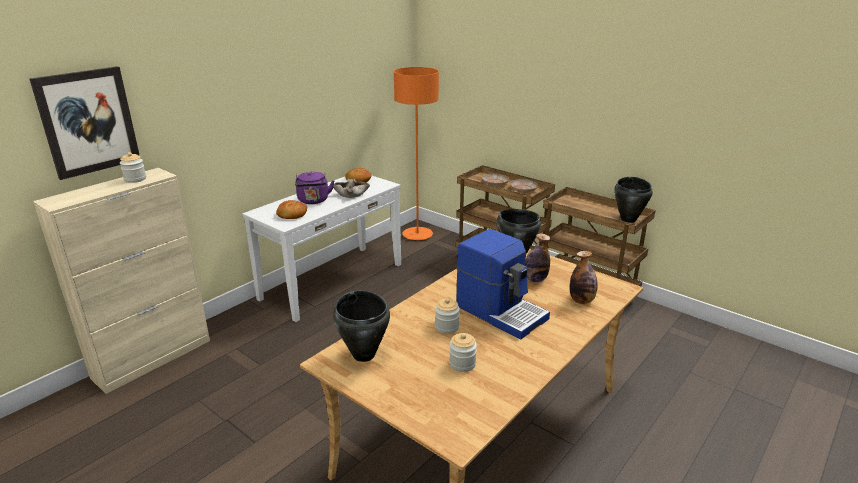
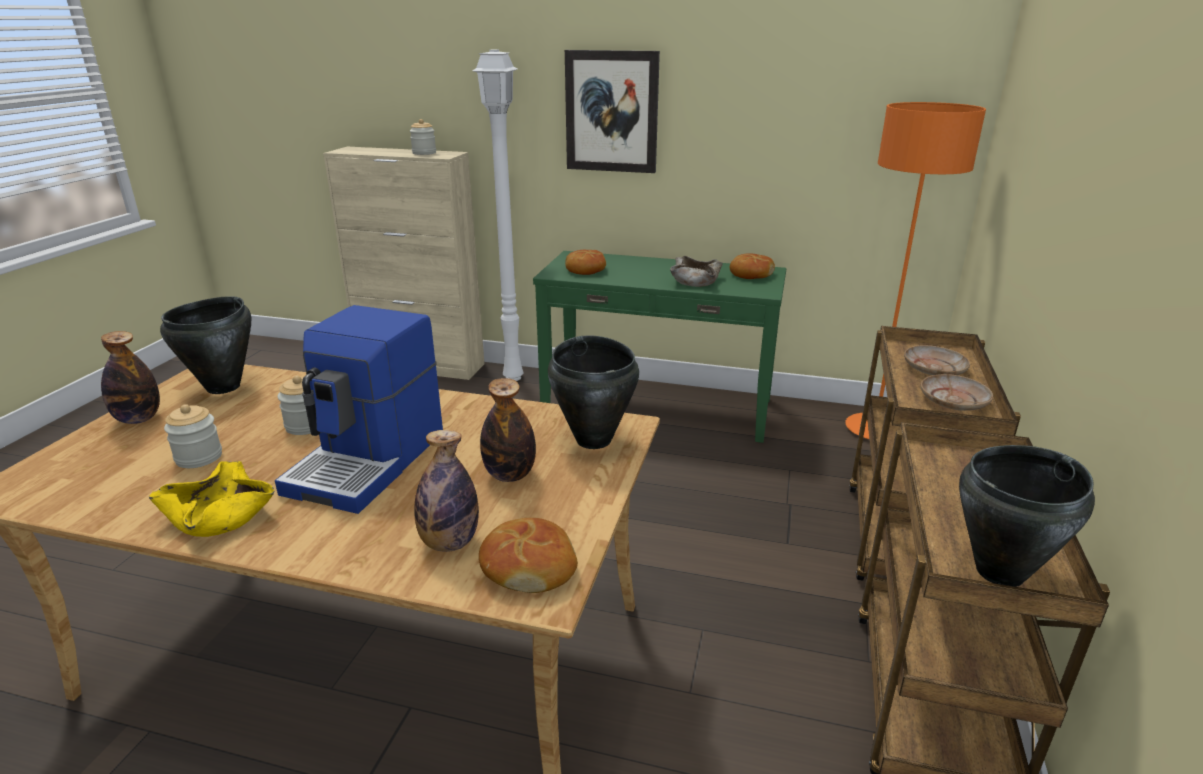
camera: 65 degrees right, 0 degrees up
(88, 122) = (406, 77): picture -> picture (611, 112)
(230, 321) = (512, 377): none -> white floor lamp
(313, 201) = (641, 269): purple kettle -> none
(332, 281) = (657, 406): white console table -> green console table
(388, 389) = (138, 419): none -> bottle
(531, 357) = (221, 515): none -> yellow bowl
(604, 287) = (528, 567): none -> bread

